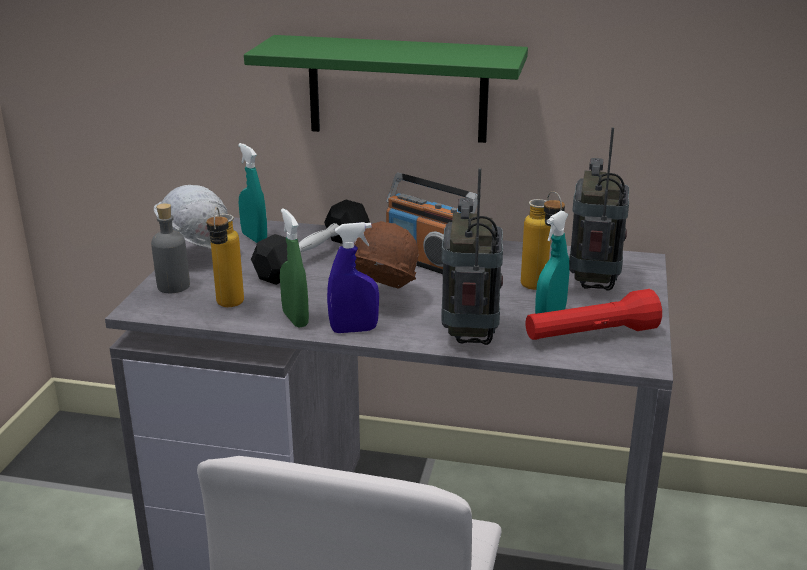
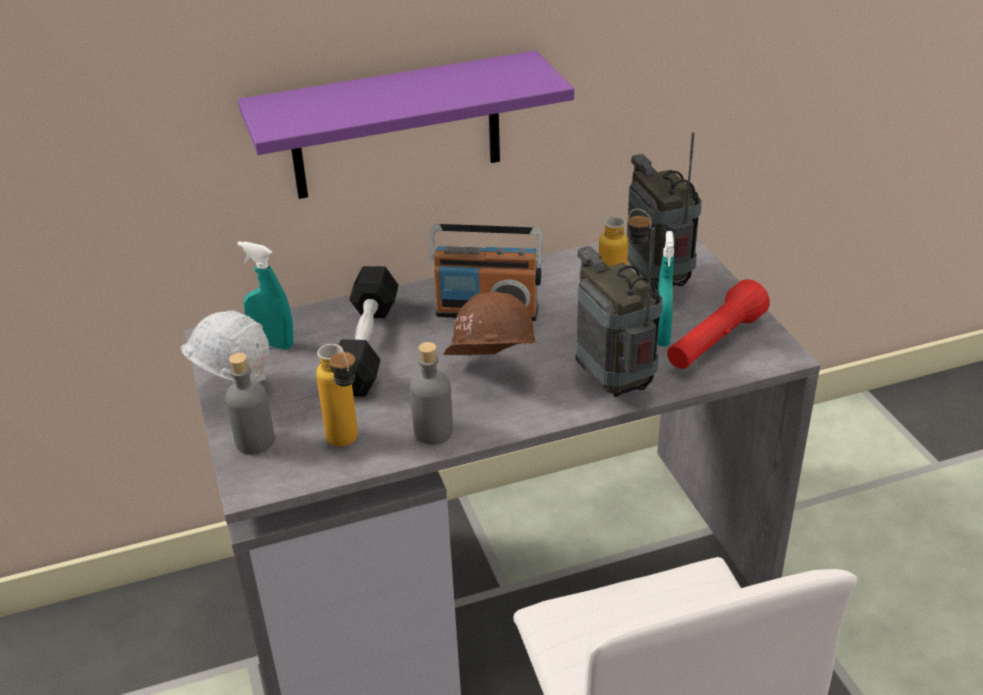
camera: 30 degrees left, 10 degrees up
(295, 319) = (433, 431): green spray bottle -> grey bottle
(354, 330) = (505, 421): blue spray bottle -> none
(397, 89) = (396, 127): green shelf -> purple shelf

